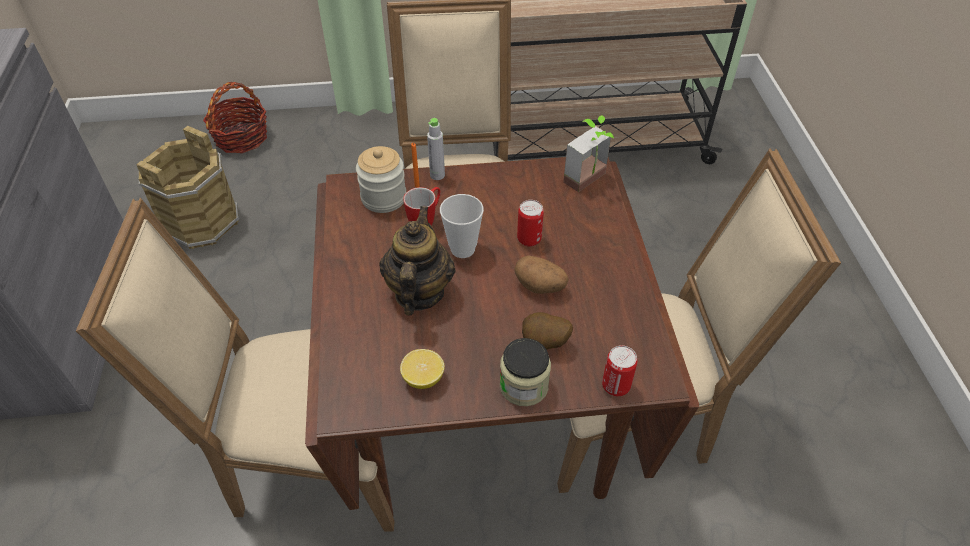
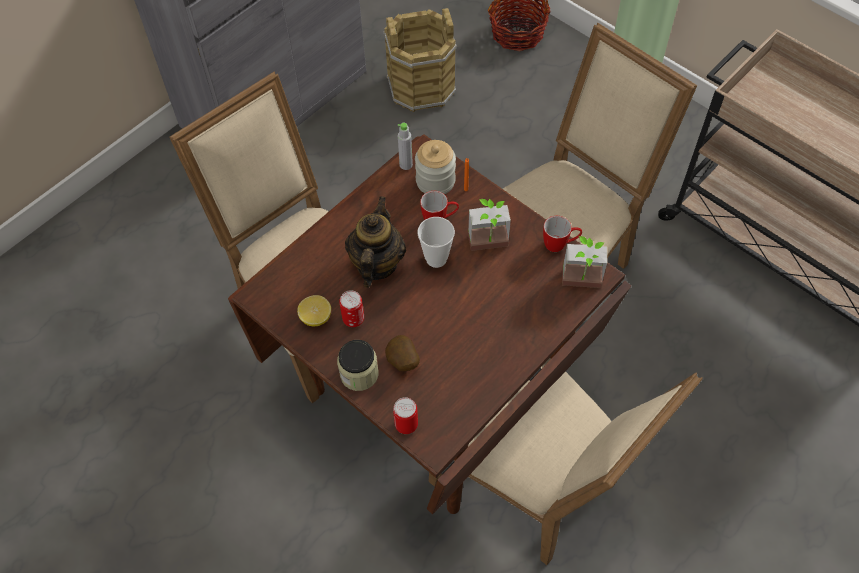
camera: 50 degrees right, 10 degrees up
(418, 293) = (376, 264): teapot -> teapot turned 45 degrees counterclockwise
(437, 175) = (488, 192): grey bottle -> grey bottle (406, 164)
(491, 209) = (489, 247): none -> potted plant
(529, 239) = (483, 289): can -> can (353, 319)
(539, 169) = (560, 245): none -> mug
(540, 286) = (448, 325): potato -> none

